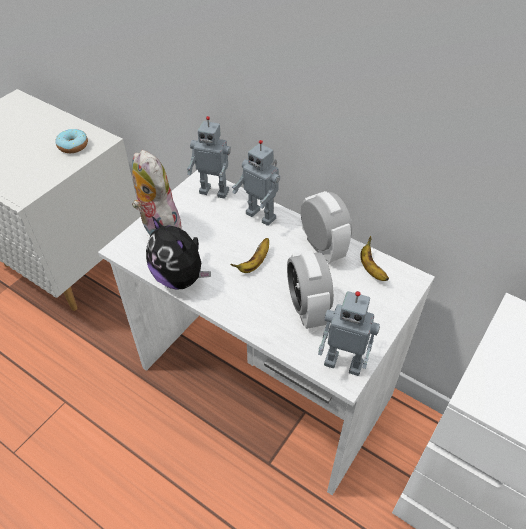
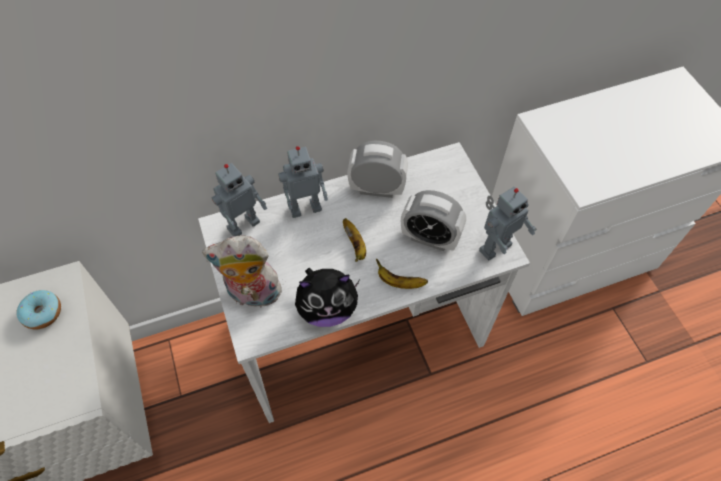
camera: 55 degrees left, 10 degrees up
(371, 269) = (423, 173): banana -> banana (399, 282)

